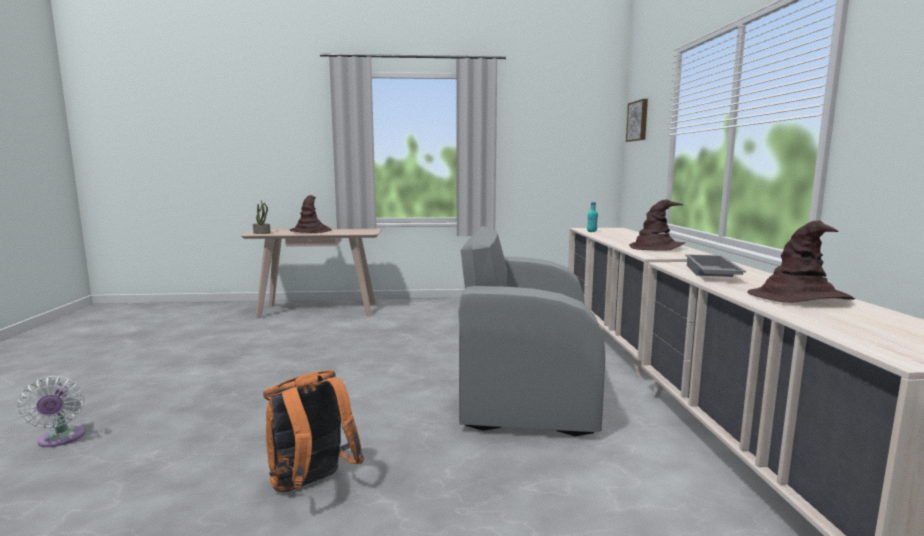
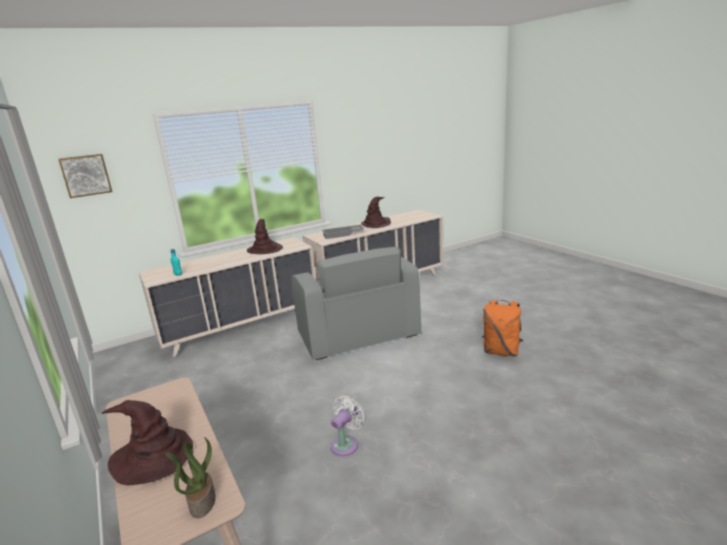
camera: 115 degrees left, 10 degrees up
(60, 439) = (605, 462): white fan -> white fan (346, 444)

